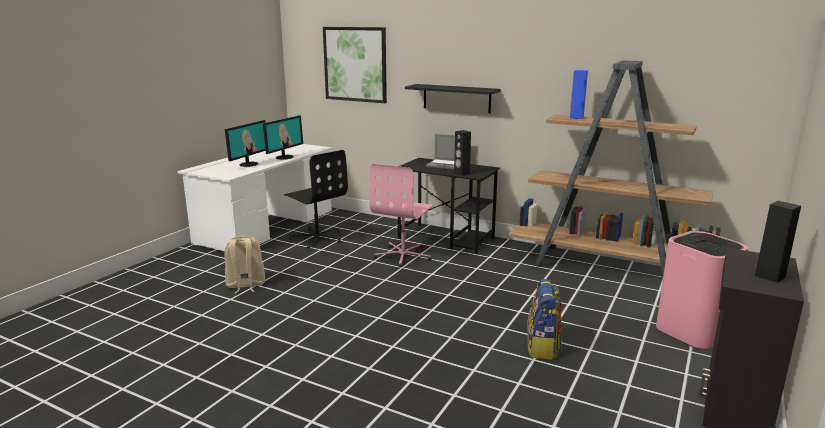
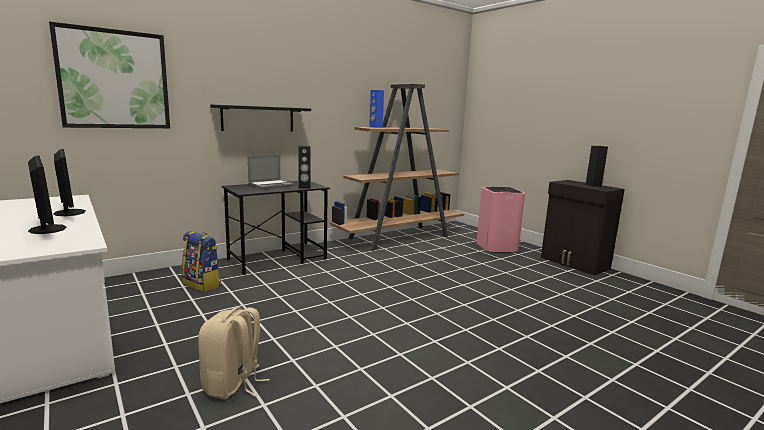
camera: 65 degrees left, 5 degrees down
(317, 238) = (162, 309): black office chair -> none
(404, 255) = (287, 282): pink office chair -> none
(543, 347) = (496, 282): backpack -> backpack (203, 284)

